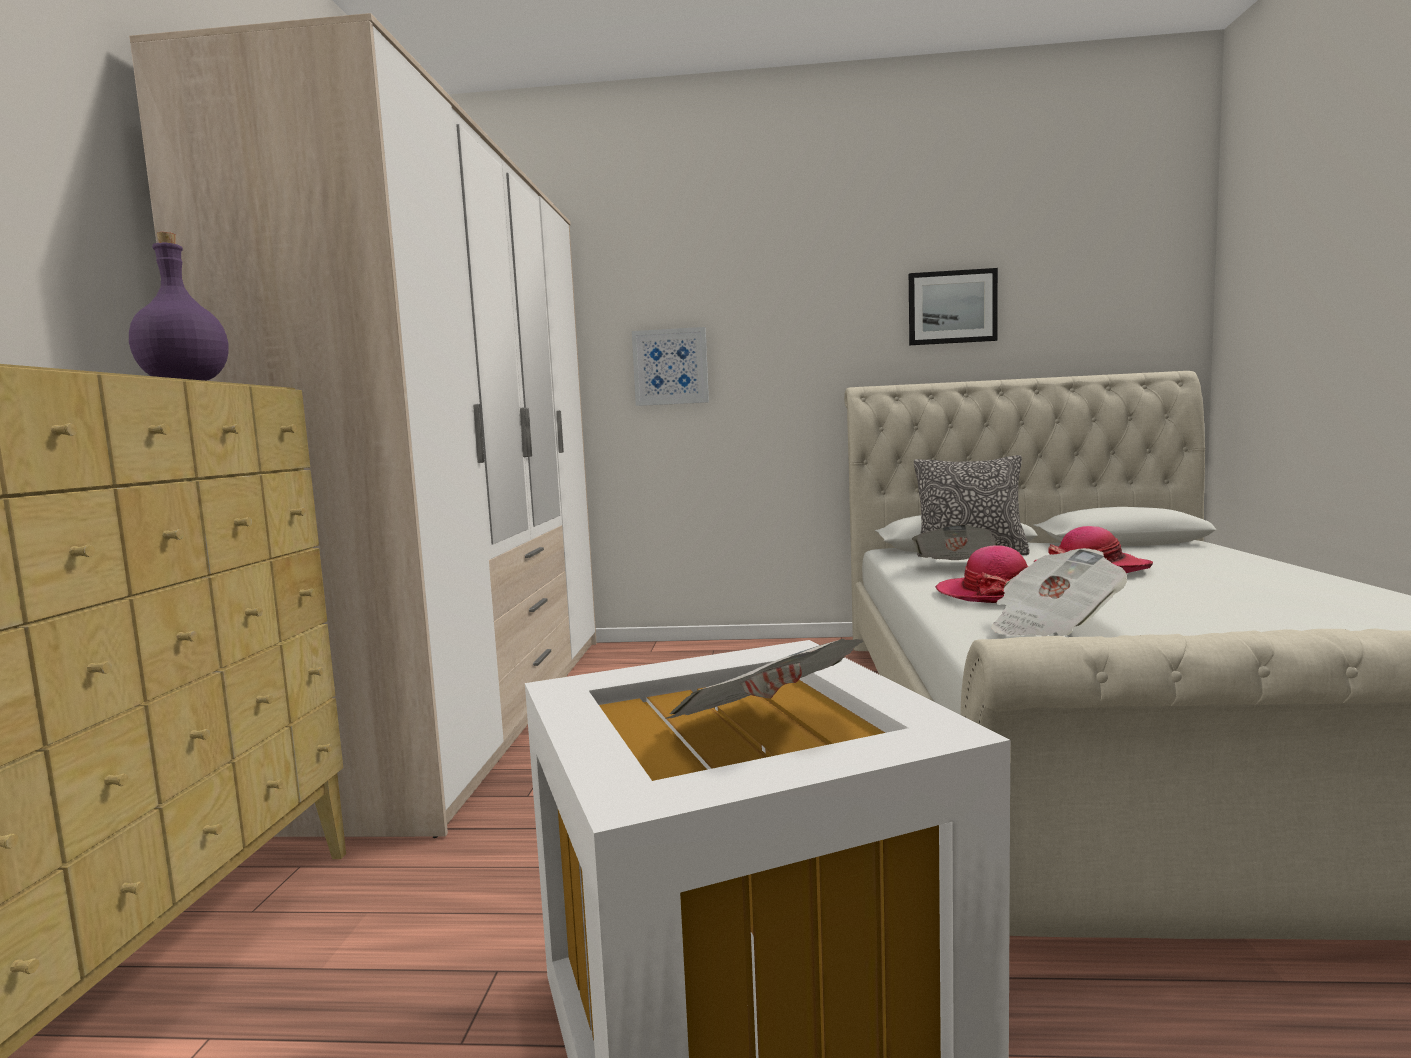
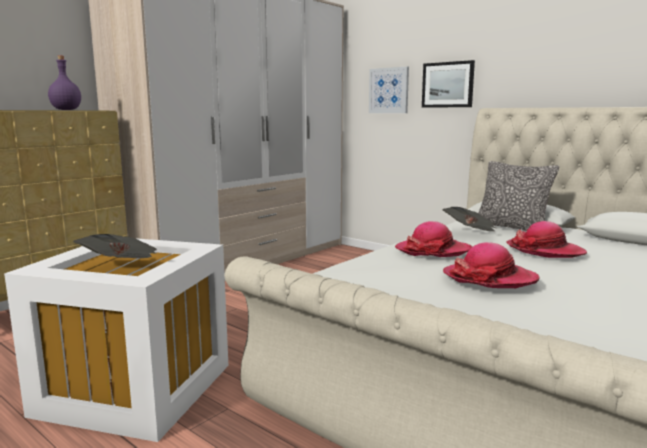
camera: 35 degrees right, 5 degrees up
(952, 307) = (567, 51): picture -> picture (448, 85)
(1051, 626) = (385, 270): newspaper -> none
(1175, 606) = (489, 278): none -> hat

